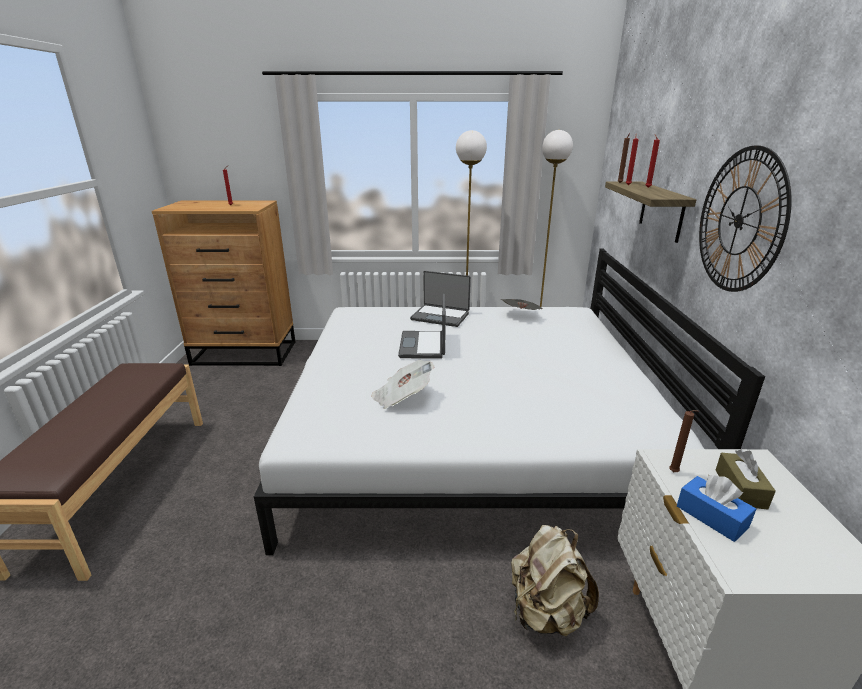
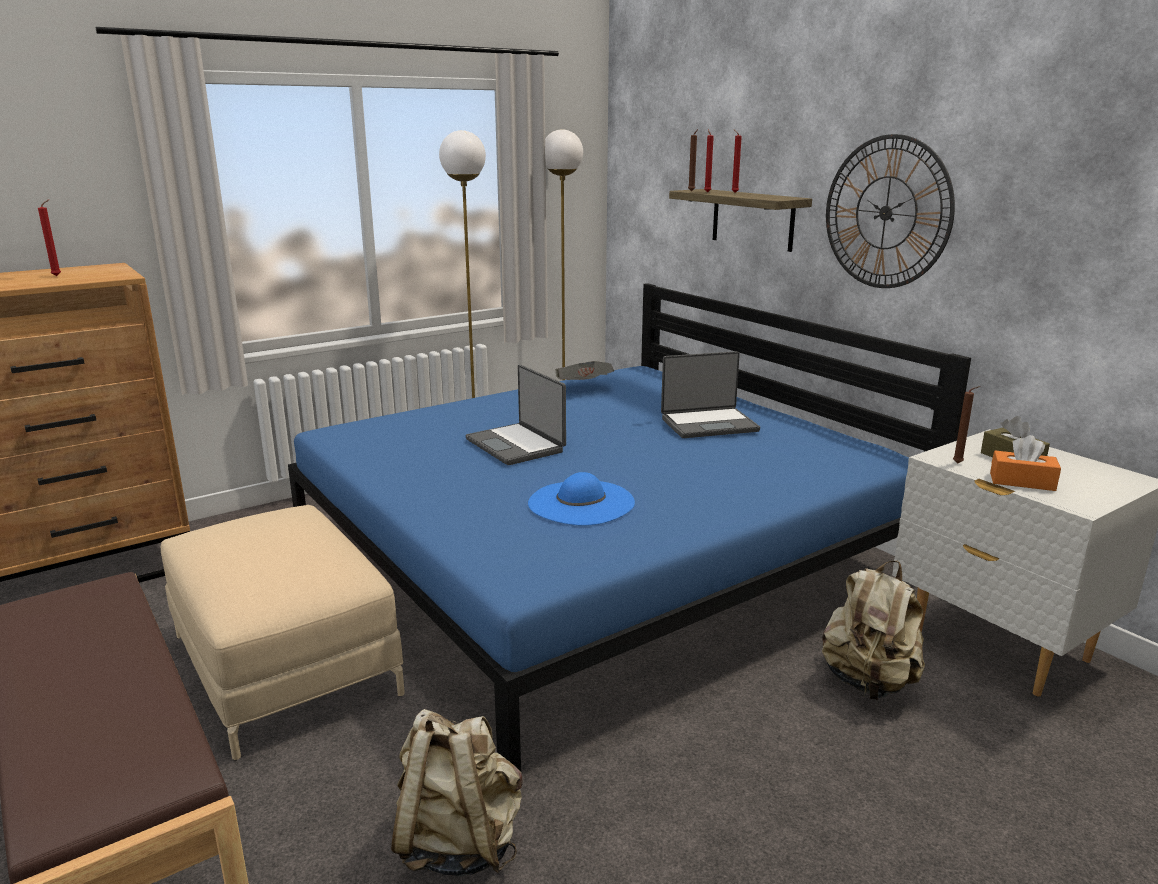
camera: 35 degrees left, 5 degrees down
(209, 574) = (459, 842): none -> beige backpack
(258, 432) = (286, 663): none -> beige ottoman
(402, 397) = (581, 502): newspaper -> blue hat
(440, 316) = (483, 409): laptop -> laptop (708, 424)
(471, 432) = (601, 557): white bed -> blue bed
(711, 516) = (1022, 481): blue tissue box -> orange tissue box

